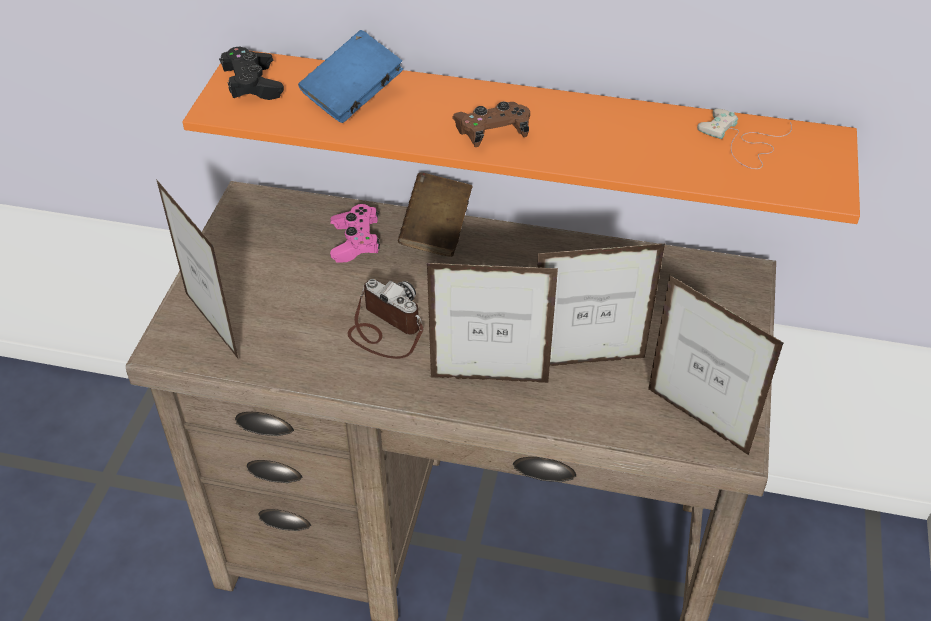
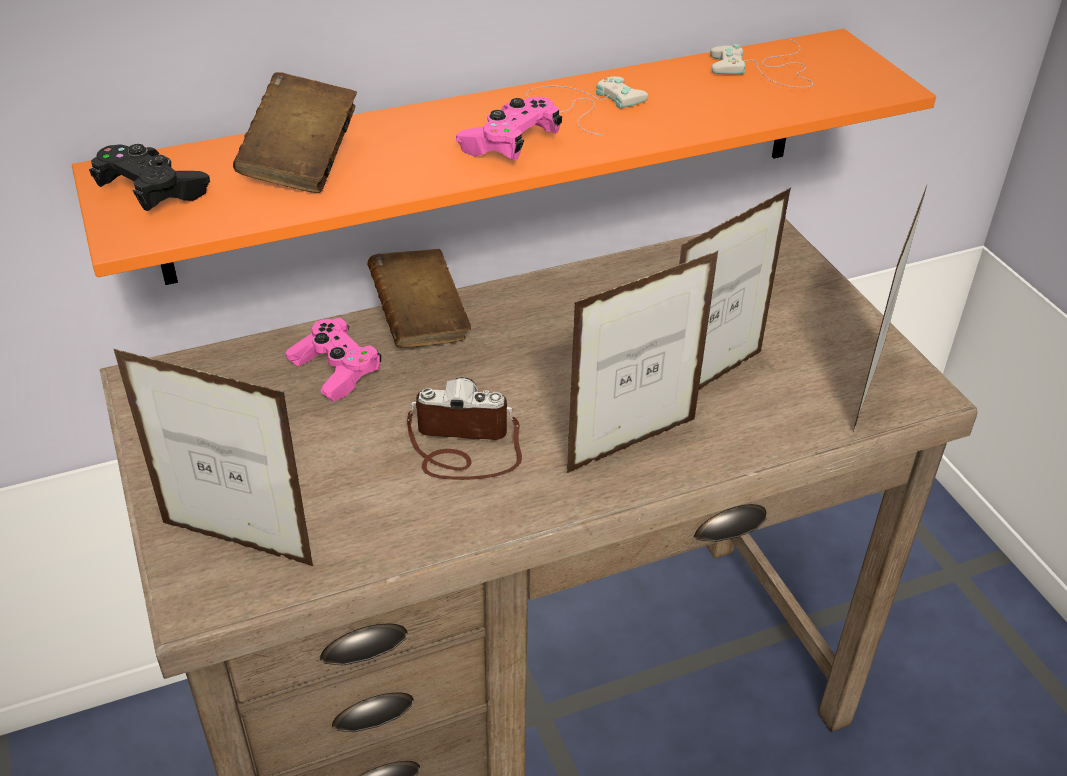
camera: 35 degrees left, 5 degrees down
(353, 96) = (301, 162): blue book -> brown book
(492, 133) = (510, 144): brown game controller -> pink game controller
(574, 121) = (584, 105): none -> white game controller
(697, 421) = (868, 387): picture frame -> picture frame turned 105 degrees clockwise

